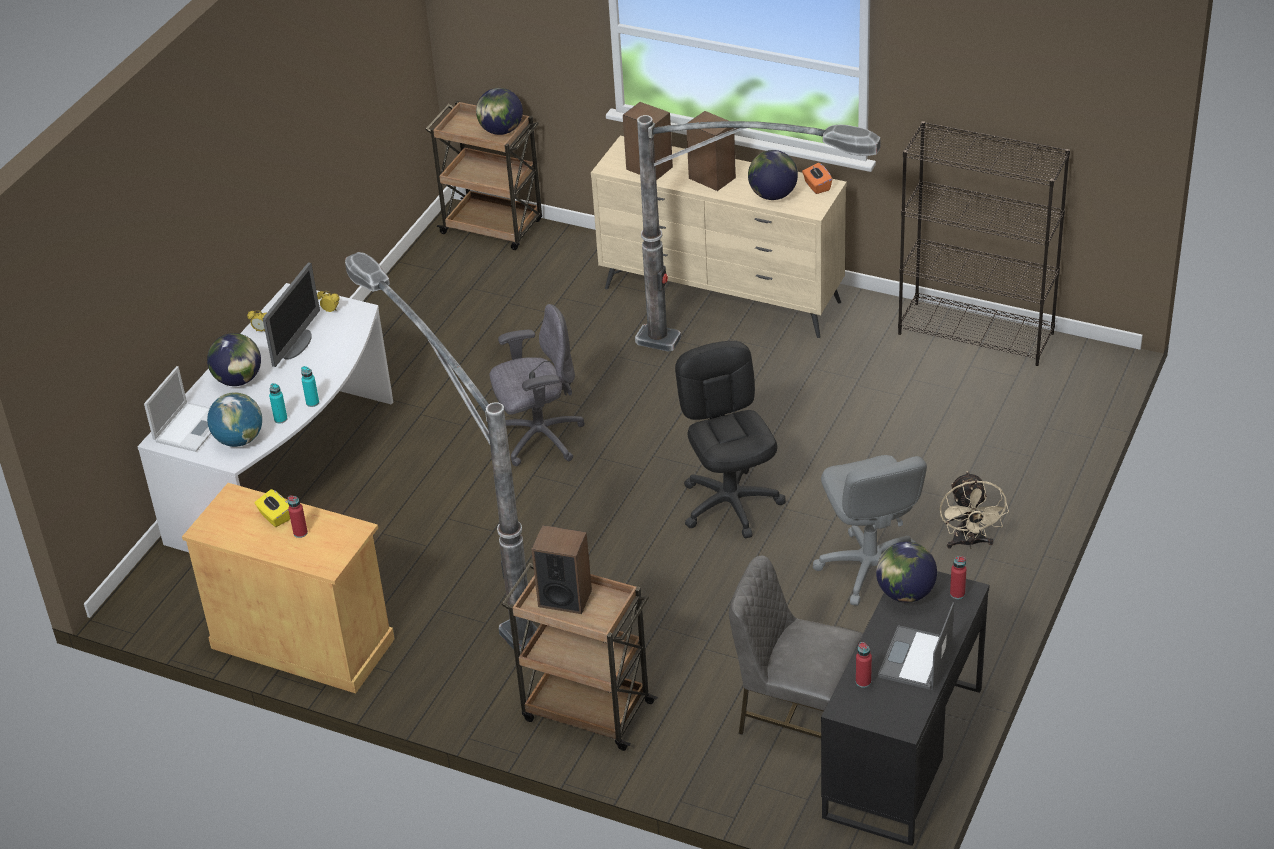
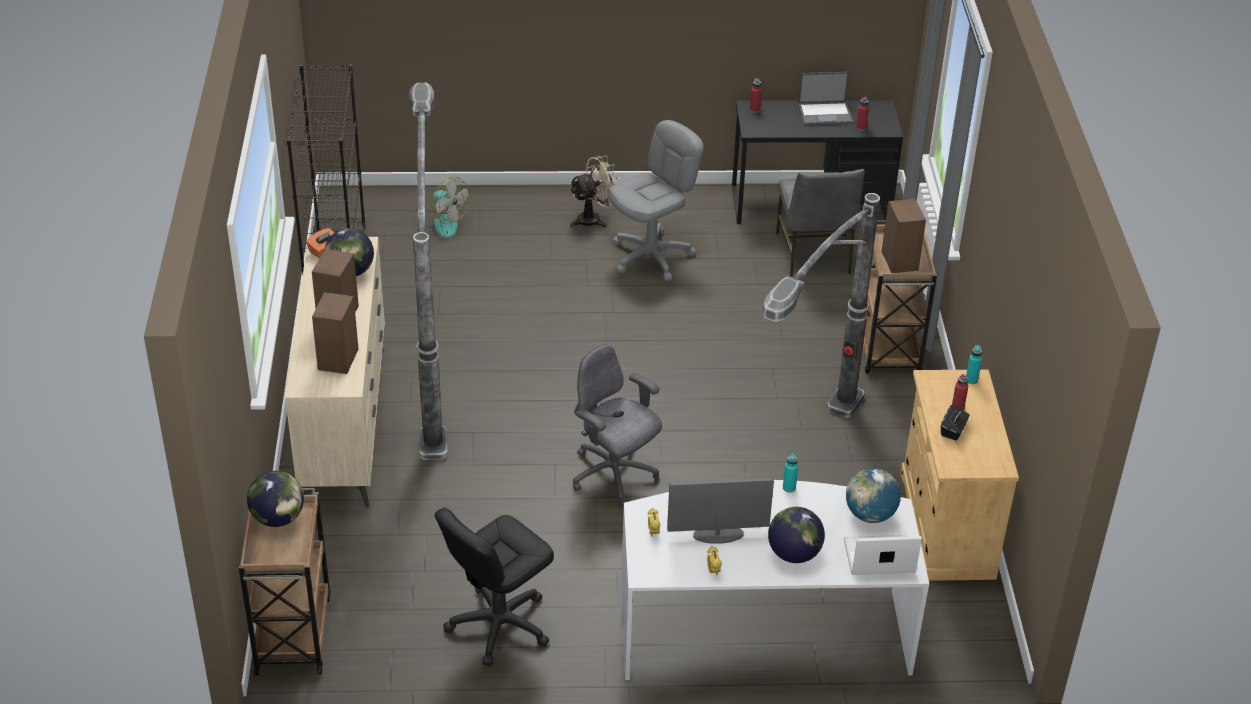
camera: 120 degrees left, 0 degrees up
(275, 517) = (953, 430): yellow tissue box -> black tissue box
(280, 419) = (824, 499): turquoise bottle -> turquoise bottle (971, 380)
(731, 504) = (626, 340): black office chair -> black office chair (498, 625)
(905, 593) = (770, 129): globe -> none
(1017, 420) = (440, 224): none -> fan

